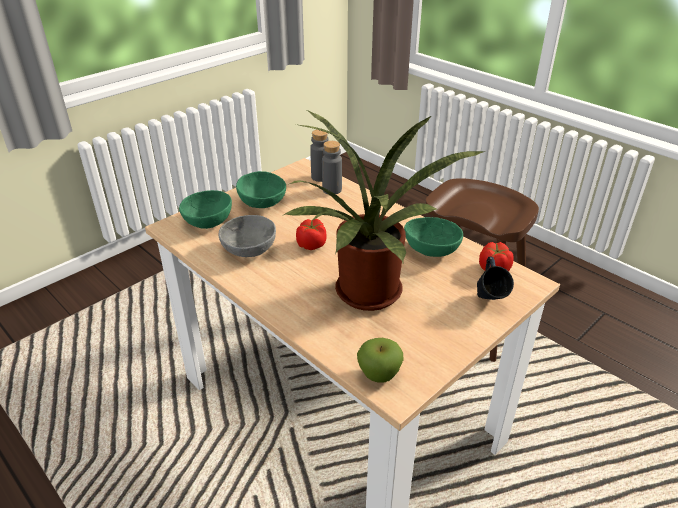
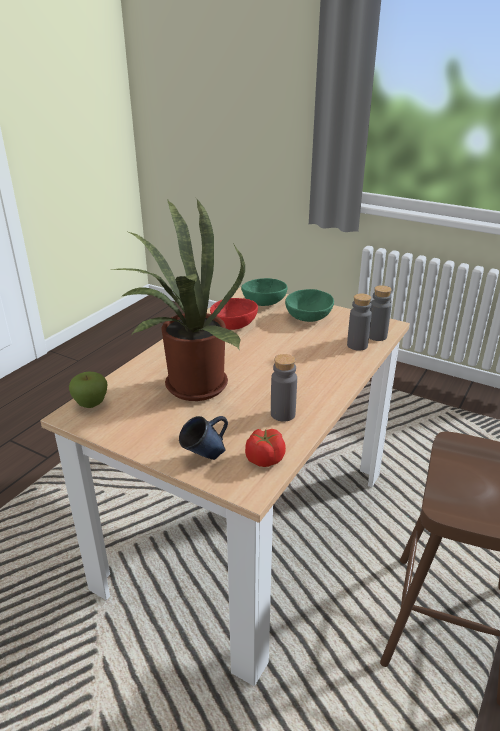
camera: 75 degrees right, 5 degrees down
(249, 250) = (233, 325): grey bowl -> red bowl
(311, 244) = (255, 350): tomato -> none
(431, 249) = (283, 414): green bowl -> grey bottle

